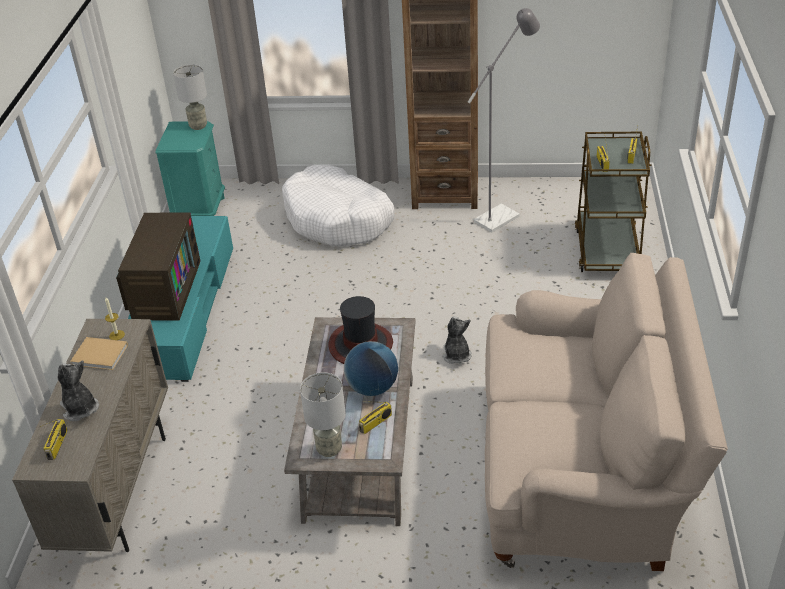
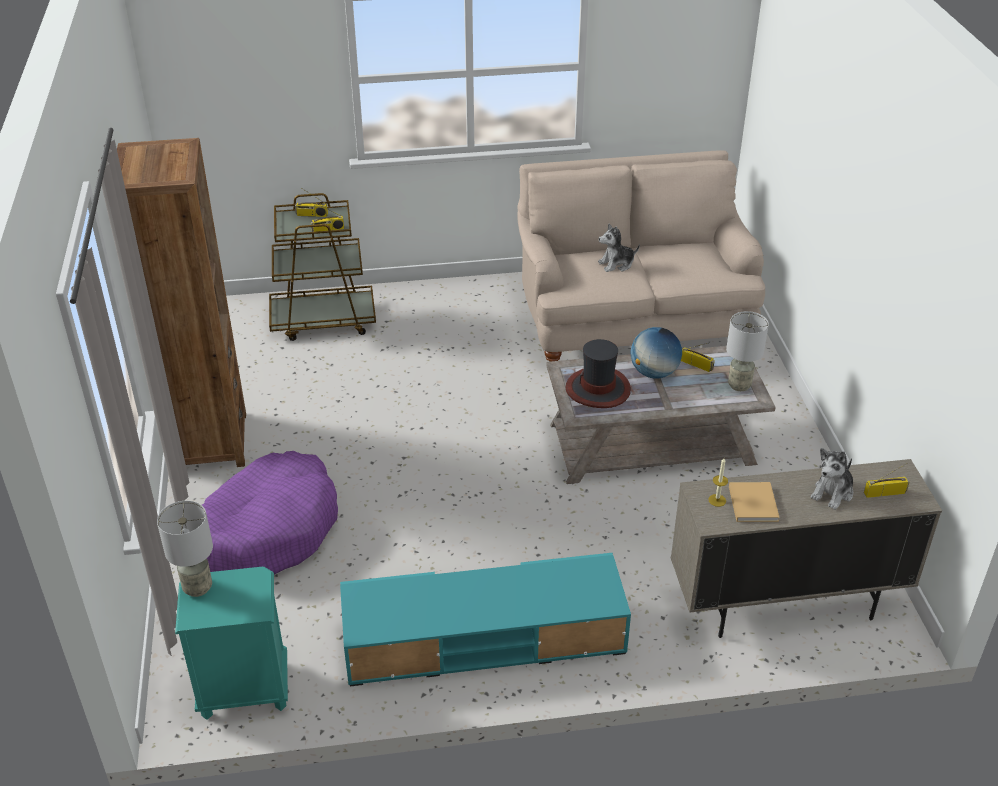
camera: 105 degrees left, 0 degrees up
(164, 288) = (513, 601): television -> none
(338, 219) = (268, 530): white dog bed -> purple dog bed
(456, 355) = (509, 400): plush toy -> plush toy (616, 264)
(502, 215) = (260, 393): grey floor lamp -> none

